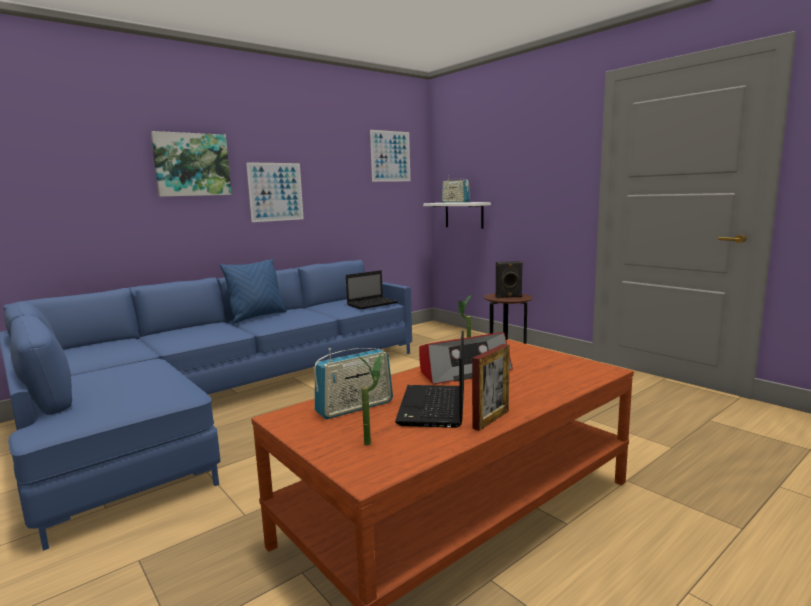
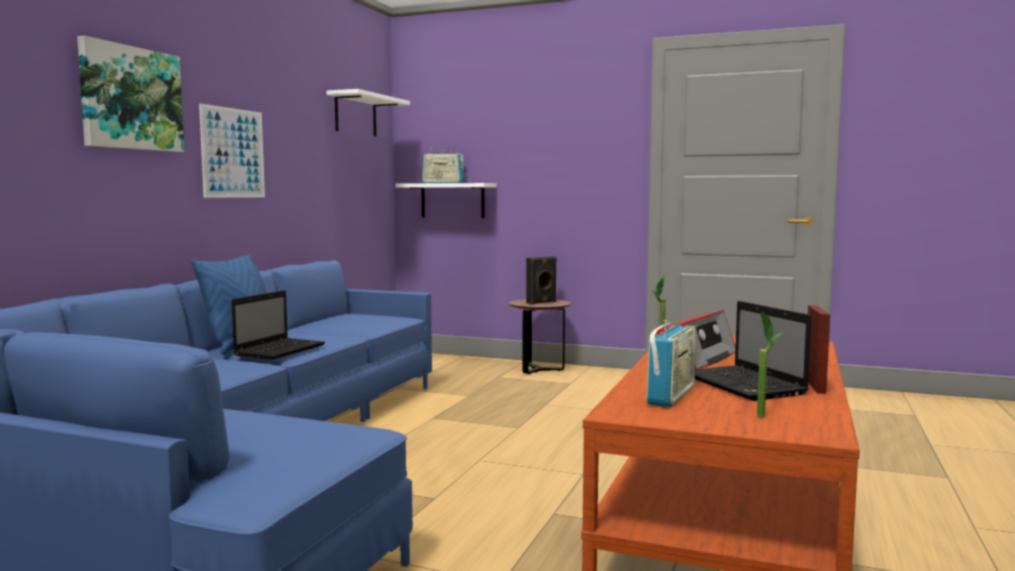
camera: 30 degrees left, 5 degrees down
(373, 304) = (386, 319): laptop -> laptop (281, 350)
(390, 156) = (355, 115): picture -> white shelf

